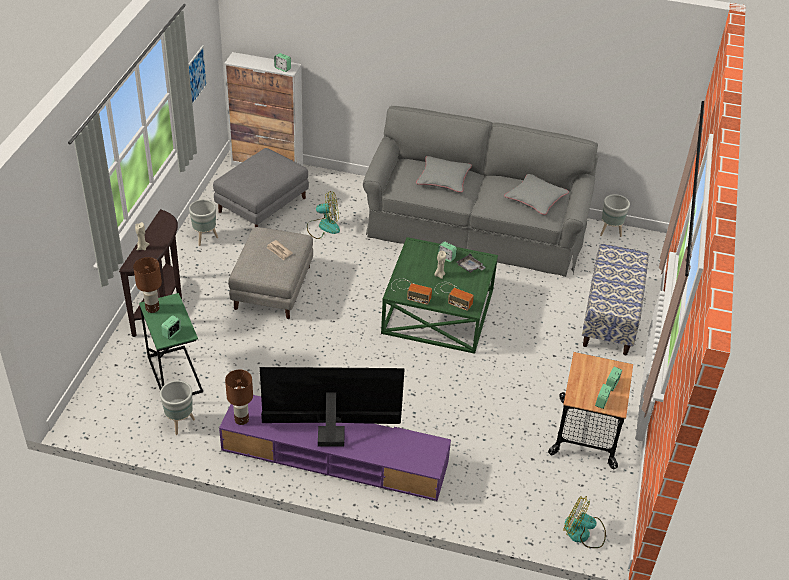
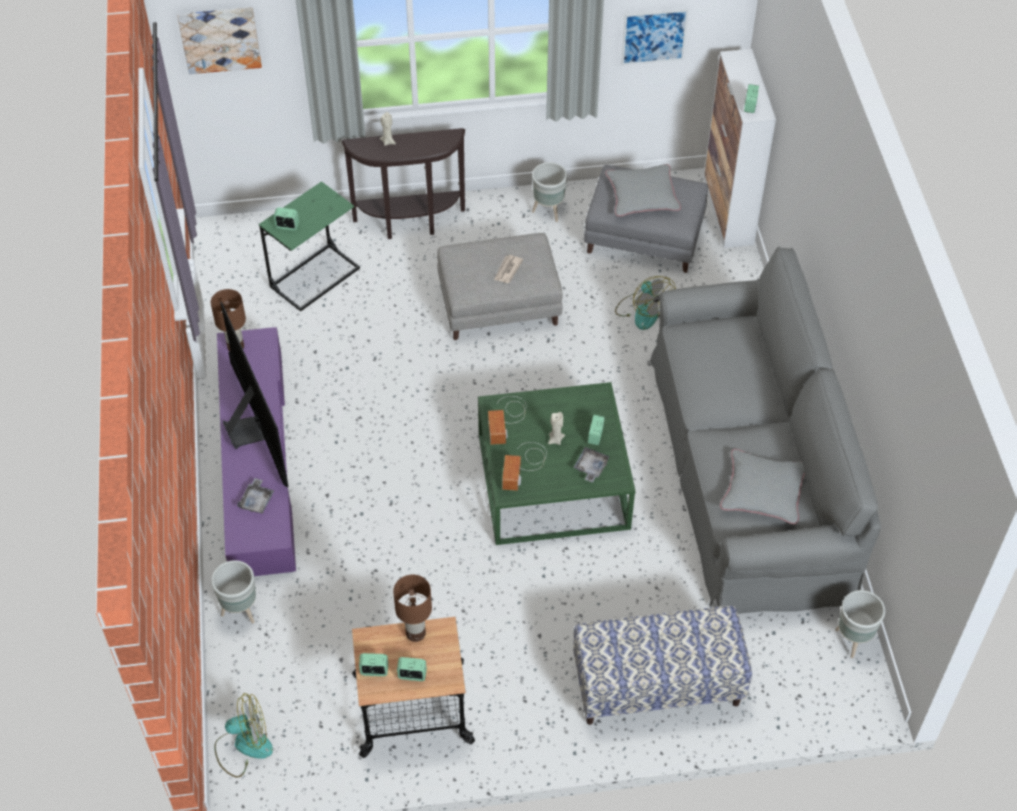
camera: 70 degrees right, 10 degrees up
(41, 243) = (220, 39): none -> picture
(152, 308) = (317, 195): brown table lamp -> brown table lamp (415, 633)
(179, 423) = (246, 311): grey planter -> grey planter (240, 610)
(399, 447) = (257, 501): none -> grey tray
(443, 178) = (736, 374): grey pillow -> grey pillow (642, 195)
(583, 533) = (243, 746): fan -> fan turned 75 degrees clockwise

